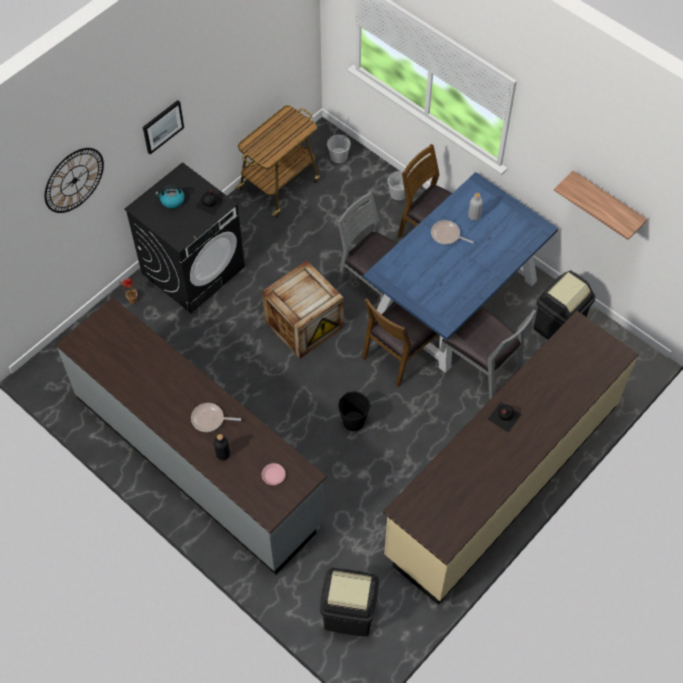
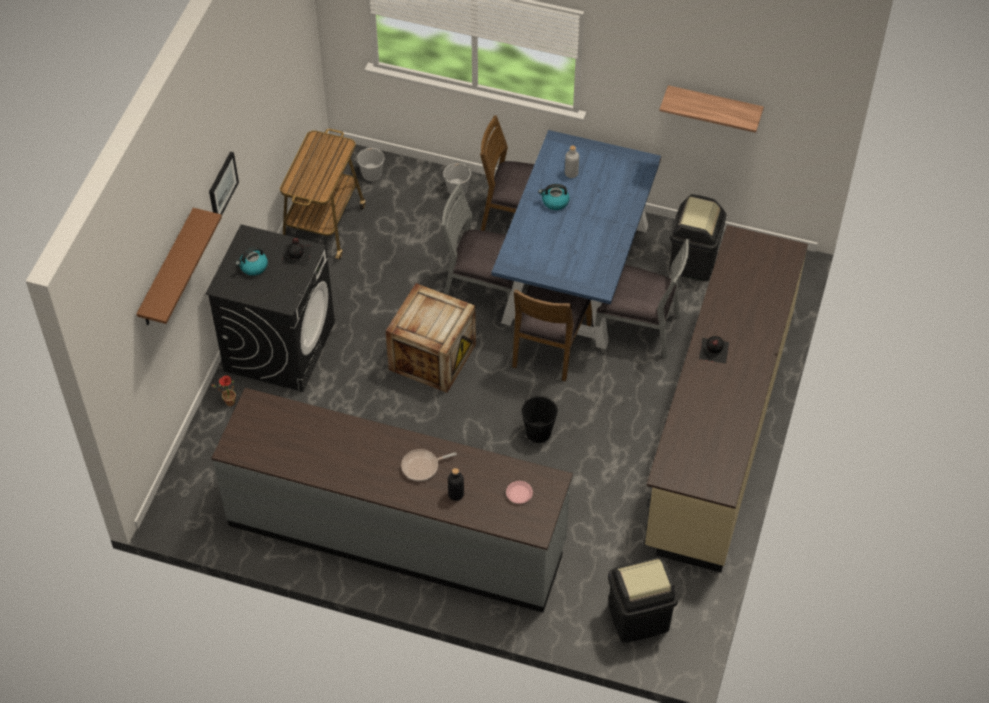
camera: 25 degrees left, 5 degrees down
(74, 180) = (167, 270): wall clock -> brown shelf
(447, 235) = (554, 202): frying pan -> kettle

